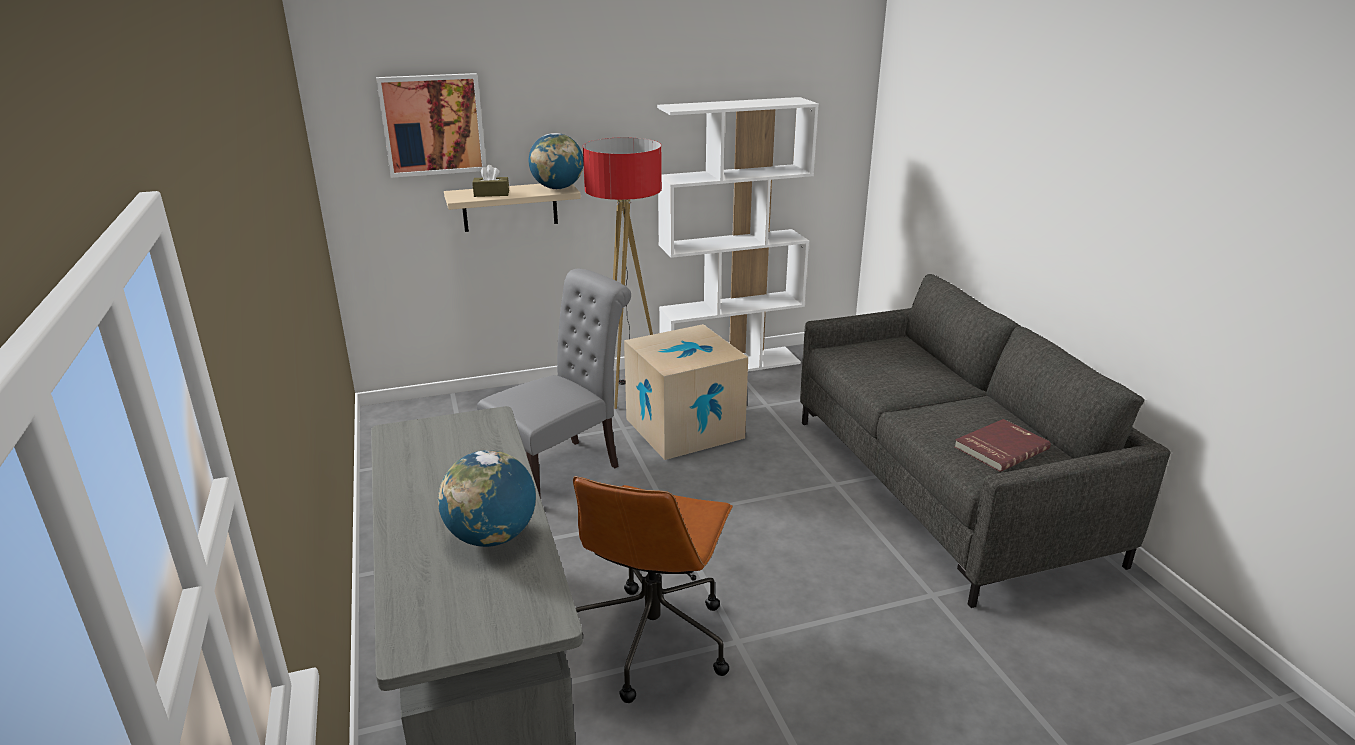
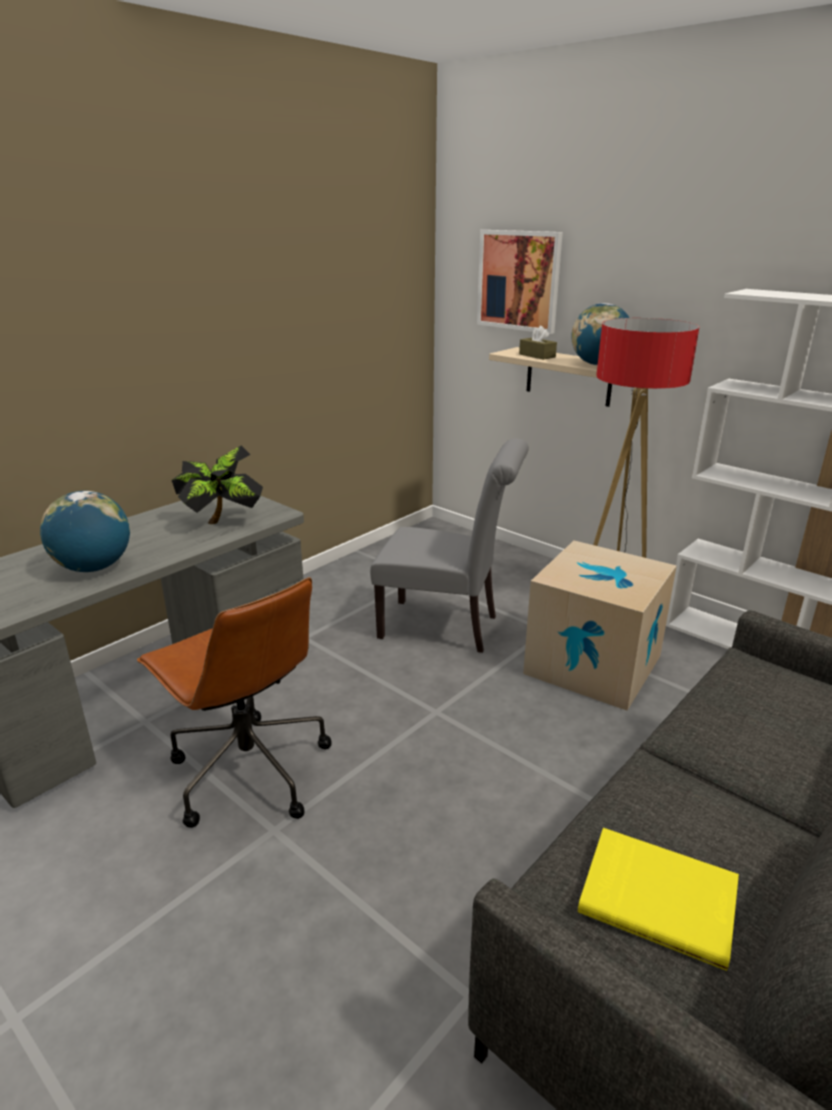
camera: 60 degrees right, 0 degrees up
(472, 448) = (223, 522): none -> potted plant
(653, 638) = (248, 771): brown office chair -> brown office chair turned 120 degrees counterclockwise
(1000, 447) = (658, 896): red book -> yellow book

